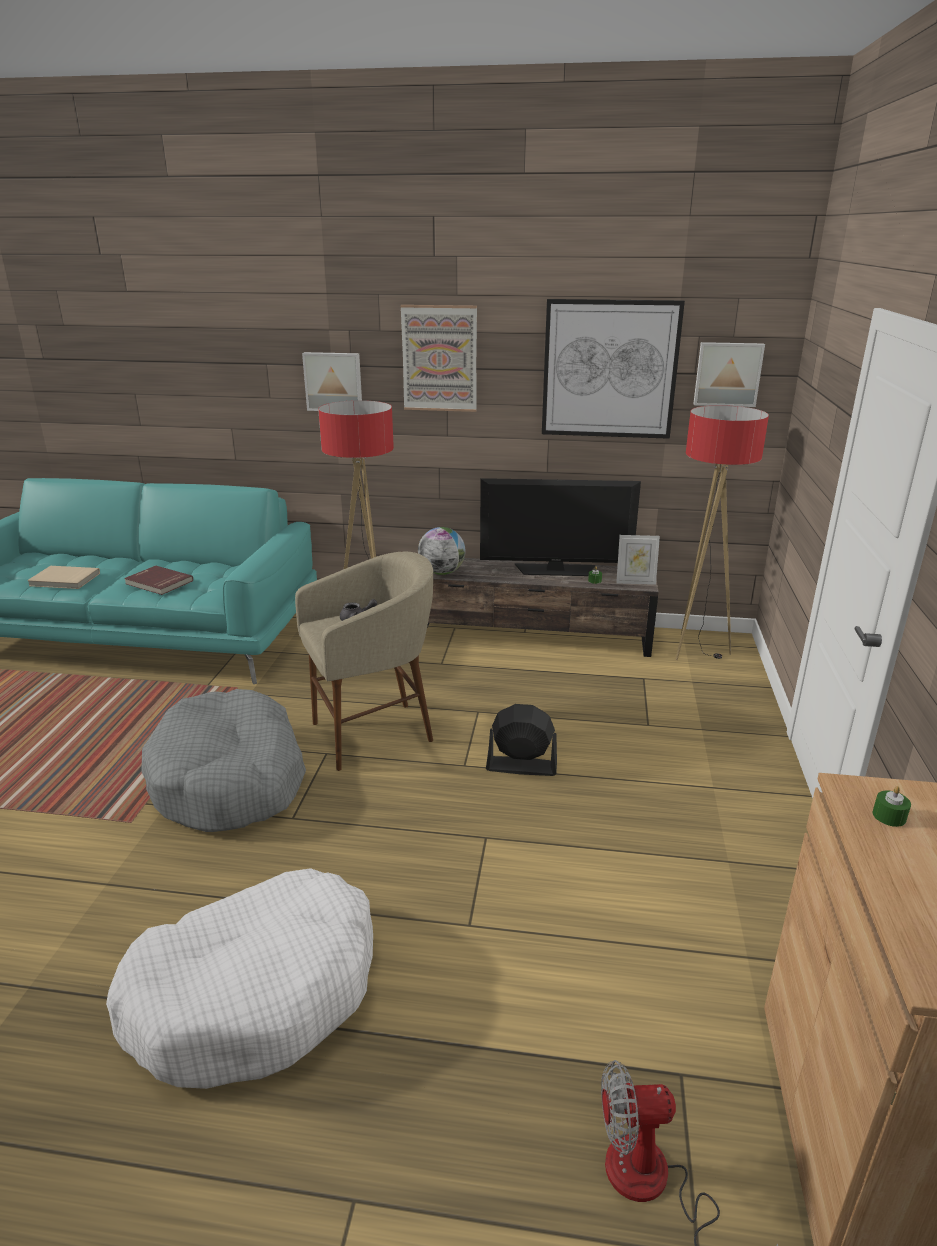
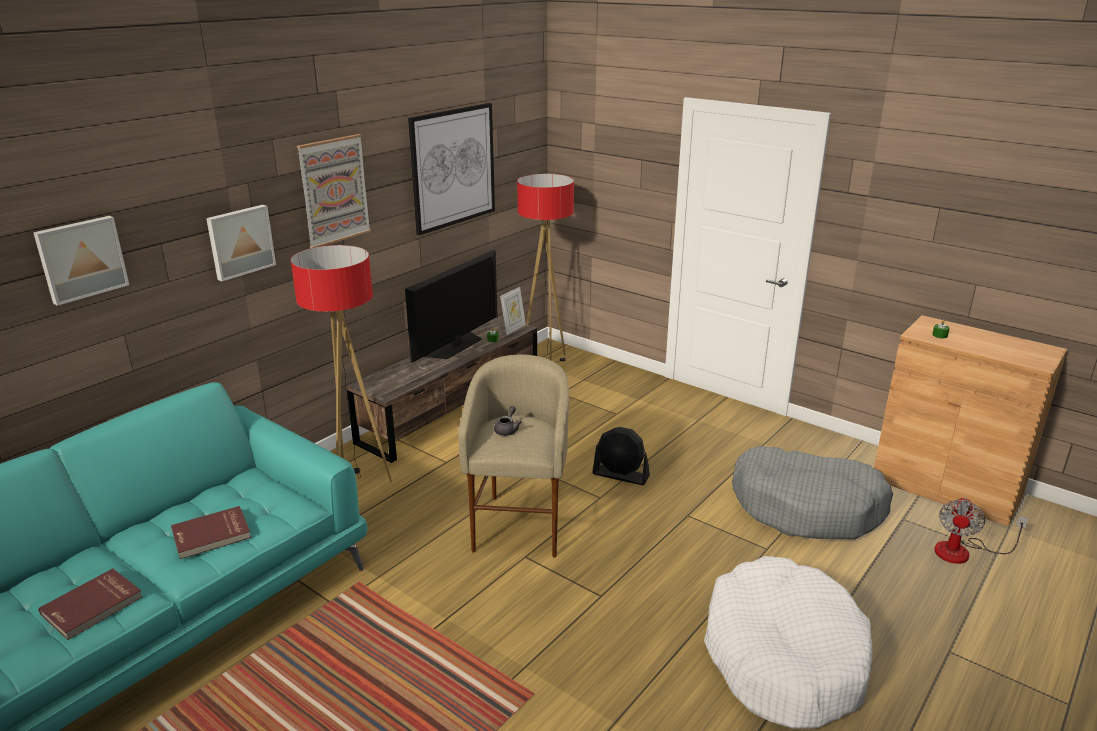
camera: 60 degrees left, 0 degrees up
(64, 580) = (93, 606): beige book -> red book
(230, 779) = (517, 619): grey dog bed -> grey dog bed (807, 507)
(442, 573) = (395, 388): globe -> none
(521, 766) = (621, 475): black fan -> black fan turned 105 degrees counterclockwise
(727, 374) = (516, 152): picture -> picture (81, 259)

